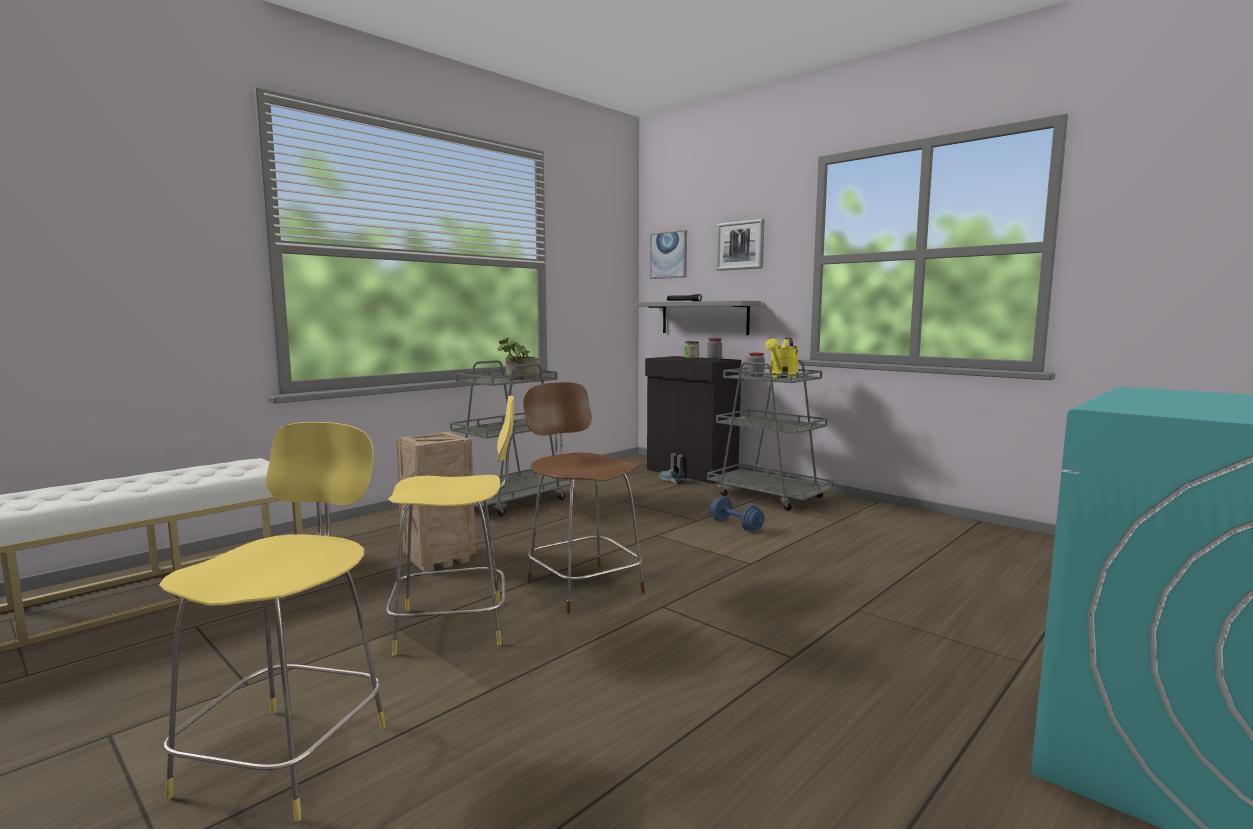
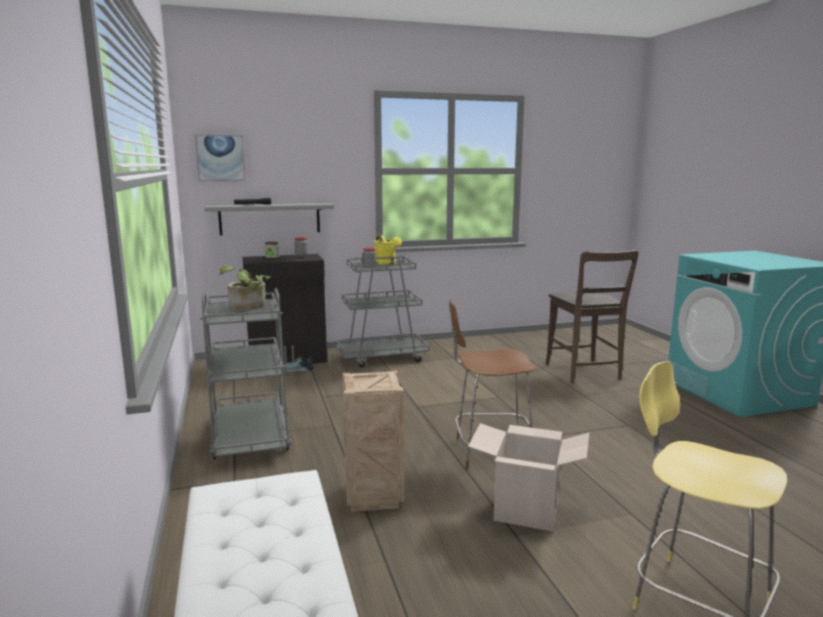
camera: 60 degrees left, 5 degrees up
(456, 626) = (526, 510): yellow stool -> cardboard box
(736, 525) = (428, 381): blue dumbbell -> none
(740, 245) = (305, 154): picture -> none
(959, 598) = (584, 373): none -> brown chair

